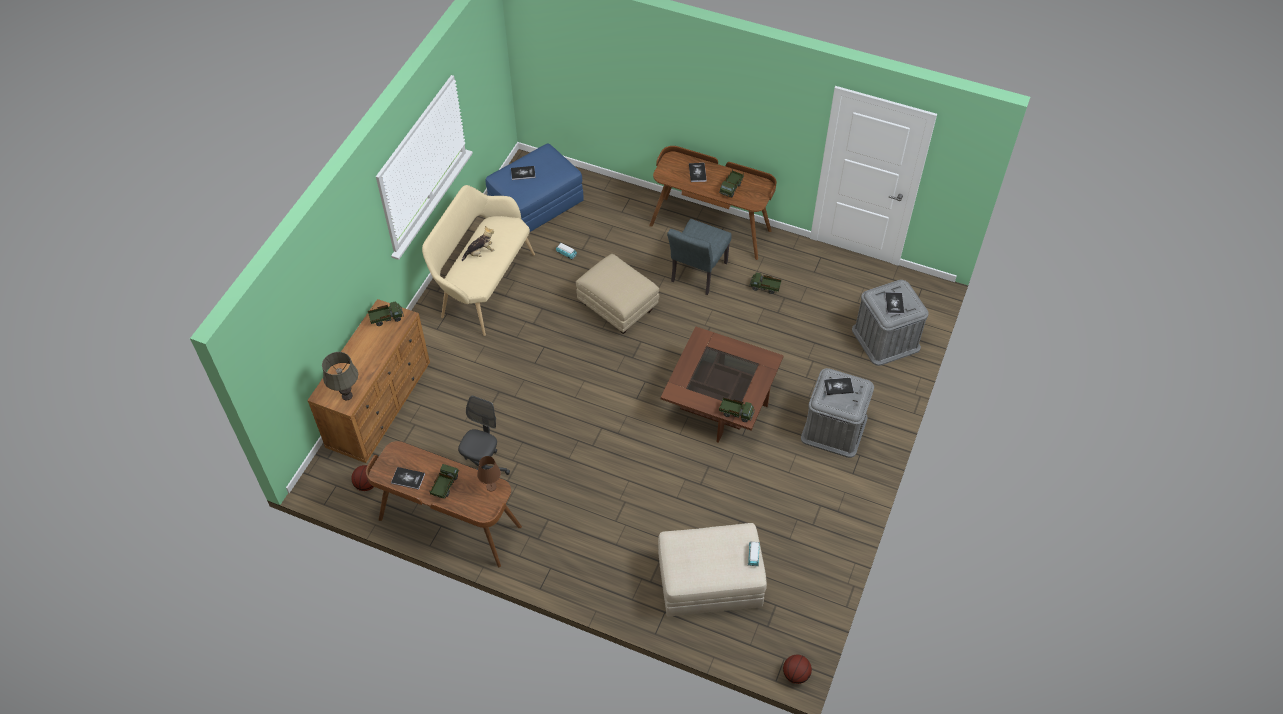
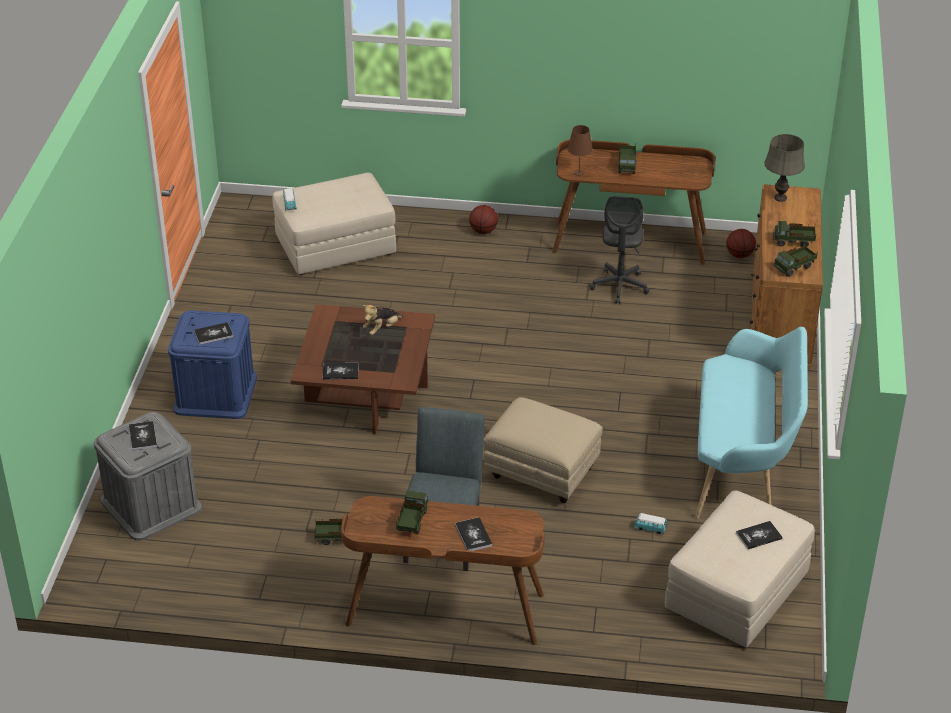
camera: 165 degrees right, 15 degrees down
(408, 478) = (668, 165): book -> book (340, 372)
(480, 253) = (745, 407): plush toy -> plush toy (382, 328)
(483, 285) = (743, 465): beige bench -> turquoise bench
(536, 204) = (736, 592): blue ottoman -> beige ottoman
(736, 413) = (337, 314): toy truck -> toy truck (793, 242)
(795, 674) = (234, 201): basketball -> basketball (483, 231)
(834, 428) = (215, 393): grey storage box -> blue storage box

